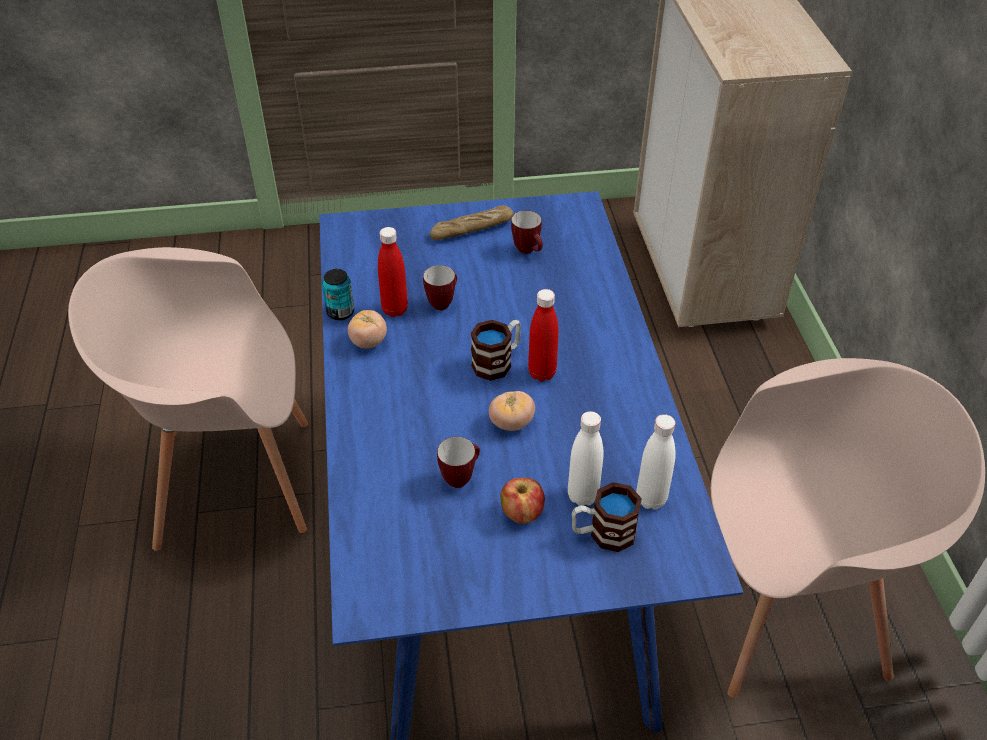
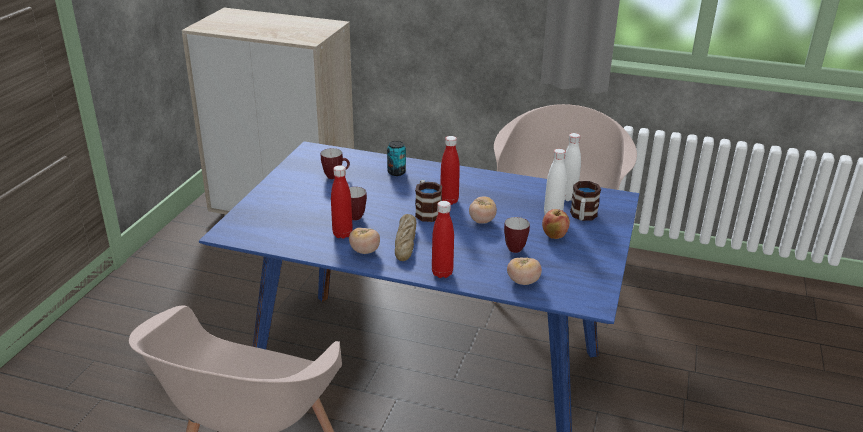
camera: 65 degrees left, 15 degrees down
(340, 312) = (323, 255): can -> can (396, 172)
(357, 426) = (442, 273): none -> red bottle
(379, 513) = (523, 282): none -> tomato
(472, 229) = (291, 188): bread -> bread (405, 242)

